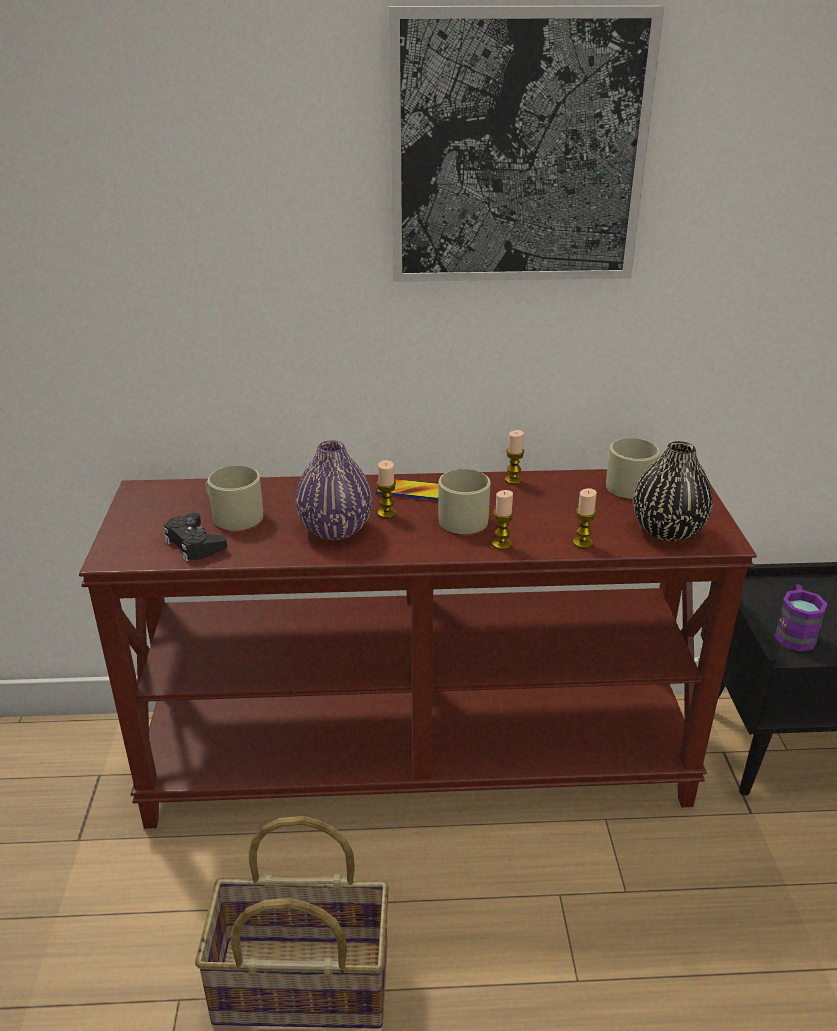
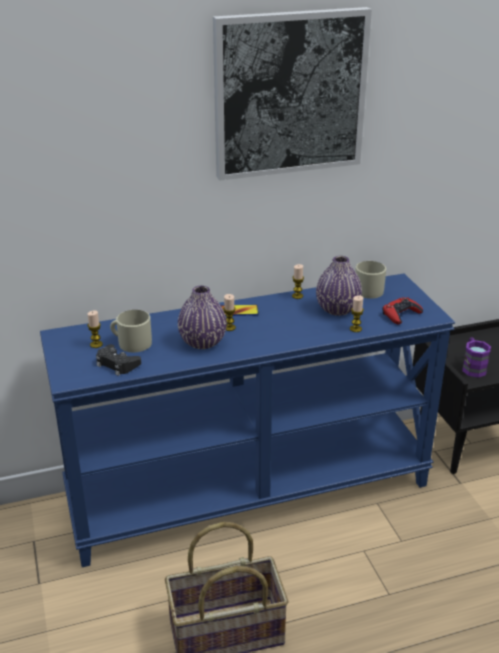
camera: 15 degrees left, 0 degrees up
(419, 759) = (249, 490): brown console table -> blue console table
(465, 517) = (279, 323): beige mug -> none
(501, 544) = (309, 336): candle -> candle (96, 344)
(567, 508) = (337, 309): none -> purple vase
(667, 530) = (401, 314): black vase -> red game controller

